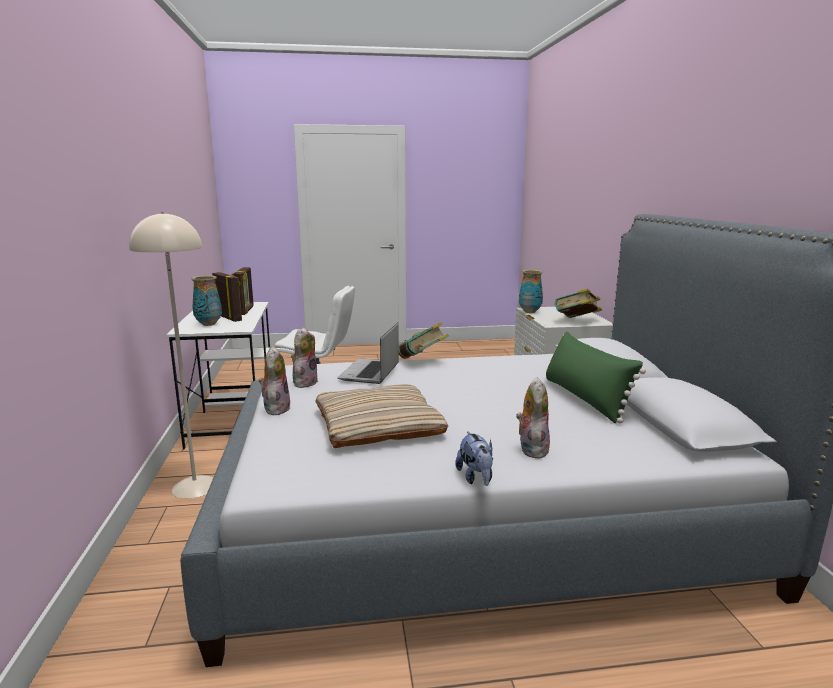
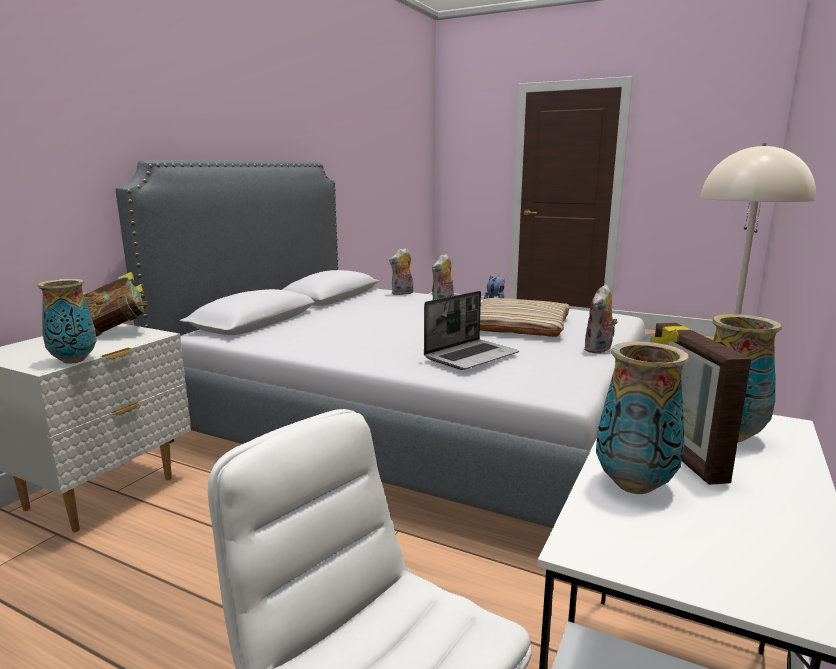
camera: 145 degrees left, 0 degrees up
(246, 311) = (634, 486): picture frame -> vase
(304, 382) = (555, 366): plush toy -> plush toy (402, 293)
(422, 361) = (382, 364): book -> none
(585, 399) = (339, 311): green pillow -> none

